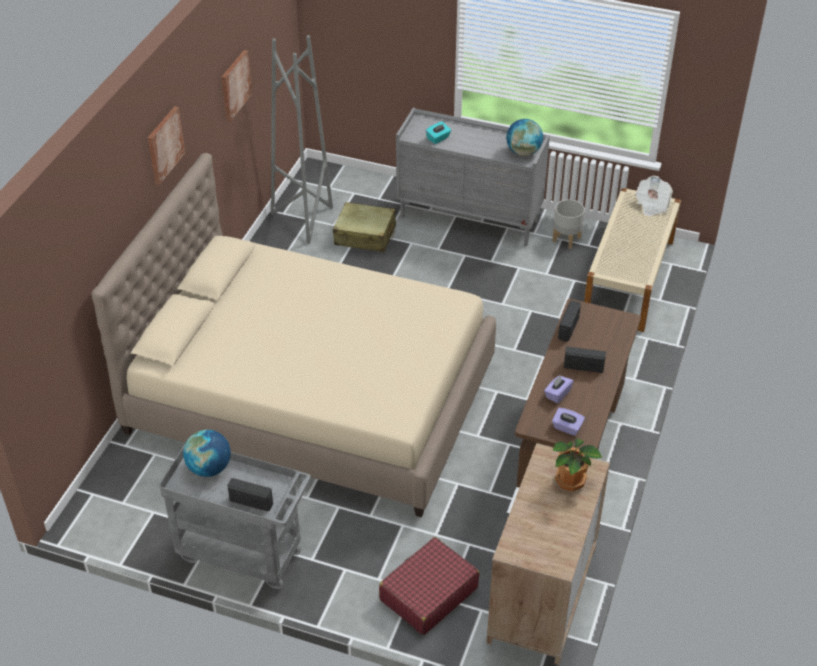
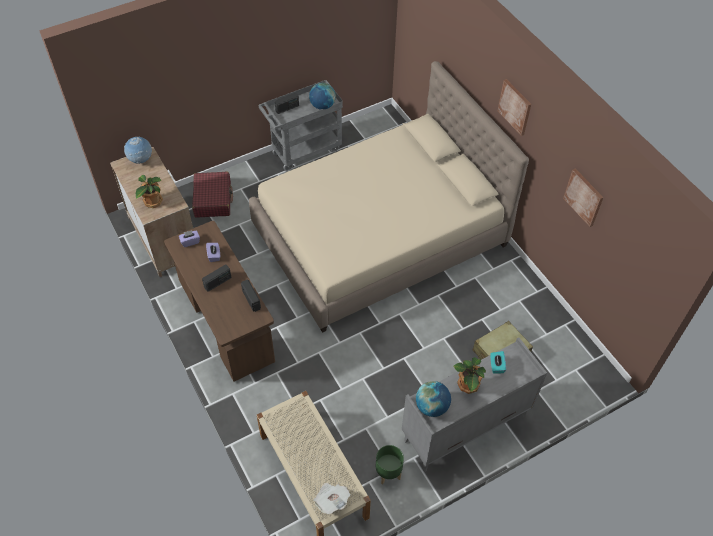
camera: 130 degrees right, 10 degrees up
(304, 221) = (545, 330): grey clothes rack -> none
(478, 144) = (467, 385): none -> potted plant
(528, 550) = (141, 160): none -> globe
(566, 239) = (388, 472): grey planter -> green planter

